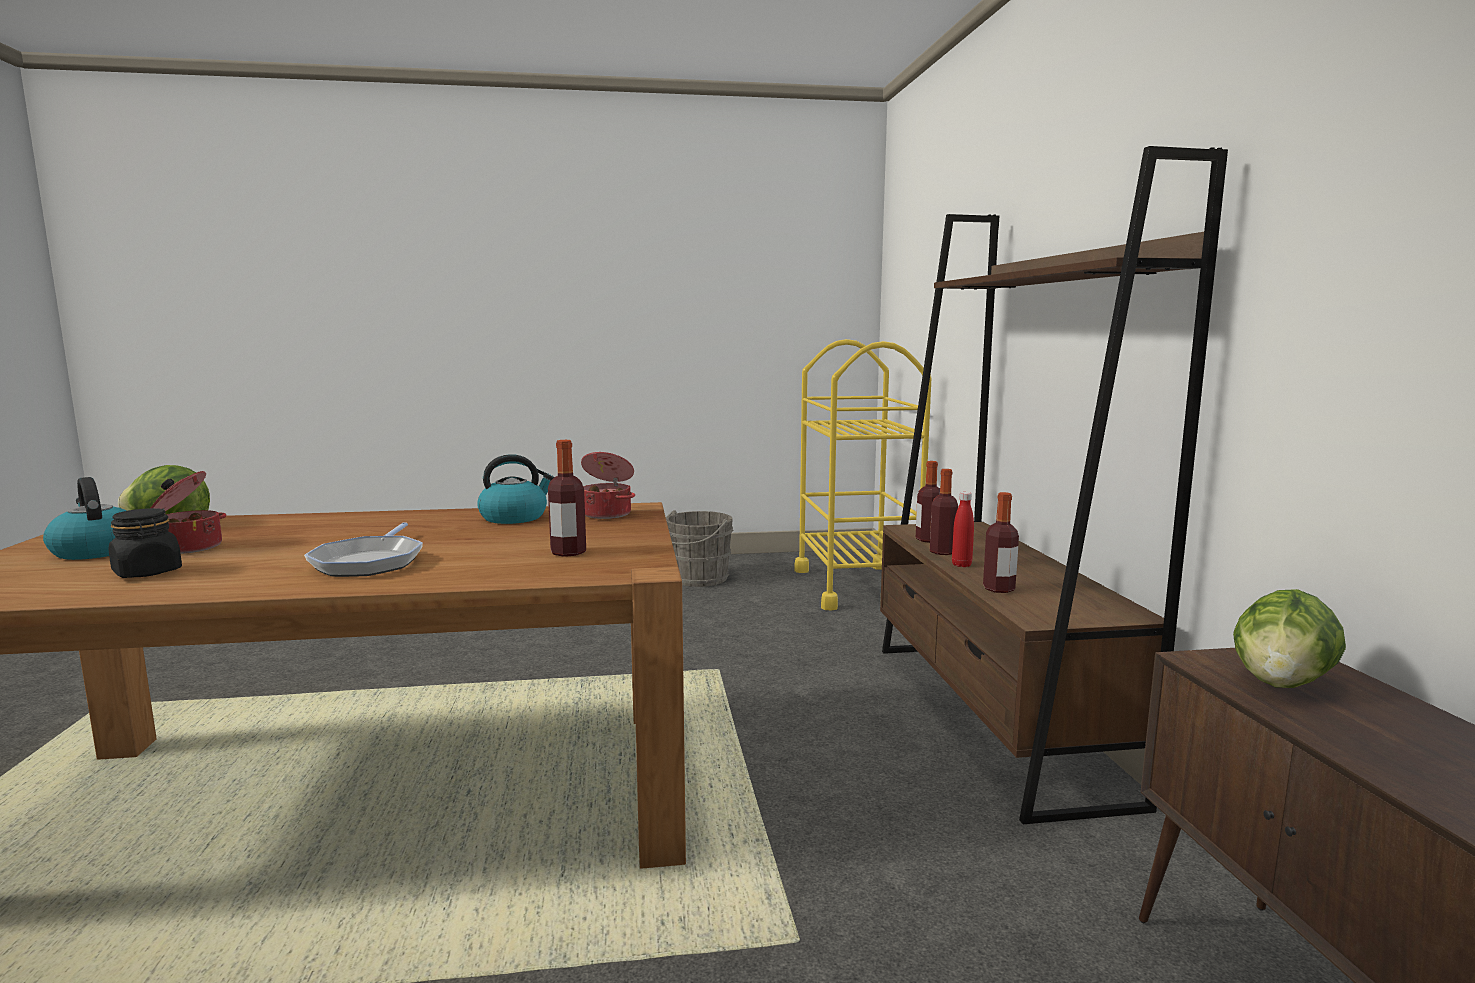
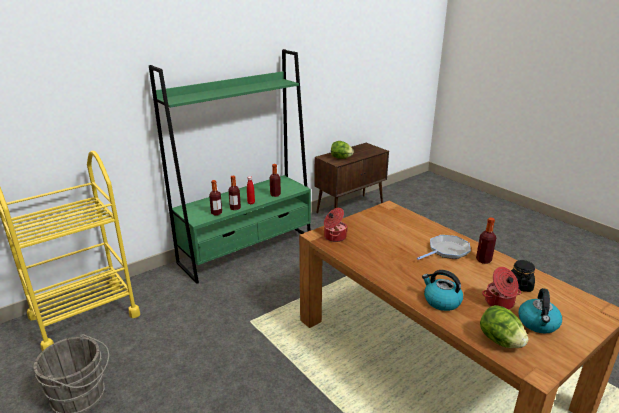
camera: 120 degrees left, 15 degrees up
(515, 517) = (363, 254): kettle -> kettle (441, 301)
(568, 552) = (389, 223): bottle -> bottle (483, 260)
(992, 716) = (247, 250): brown bookcase -> green bookcase

